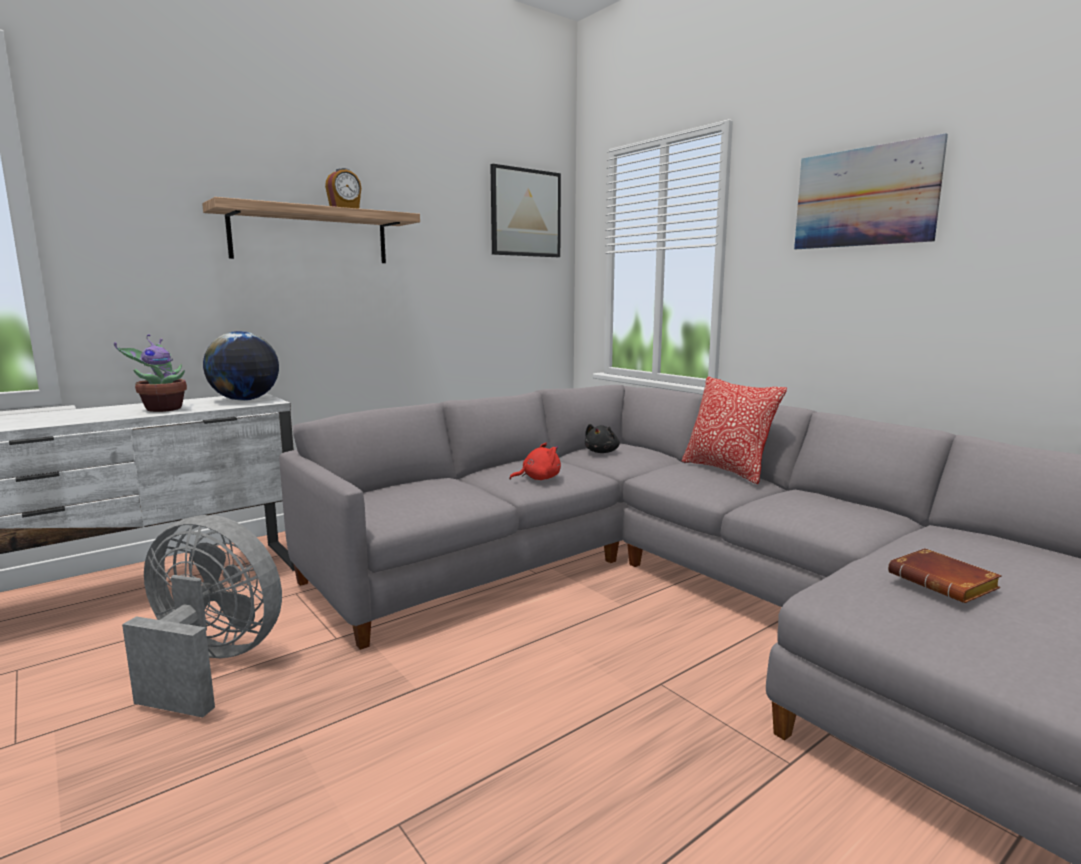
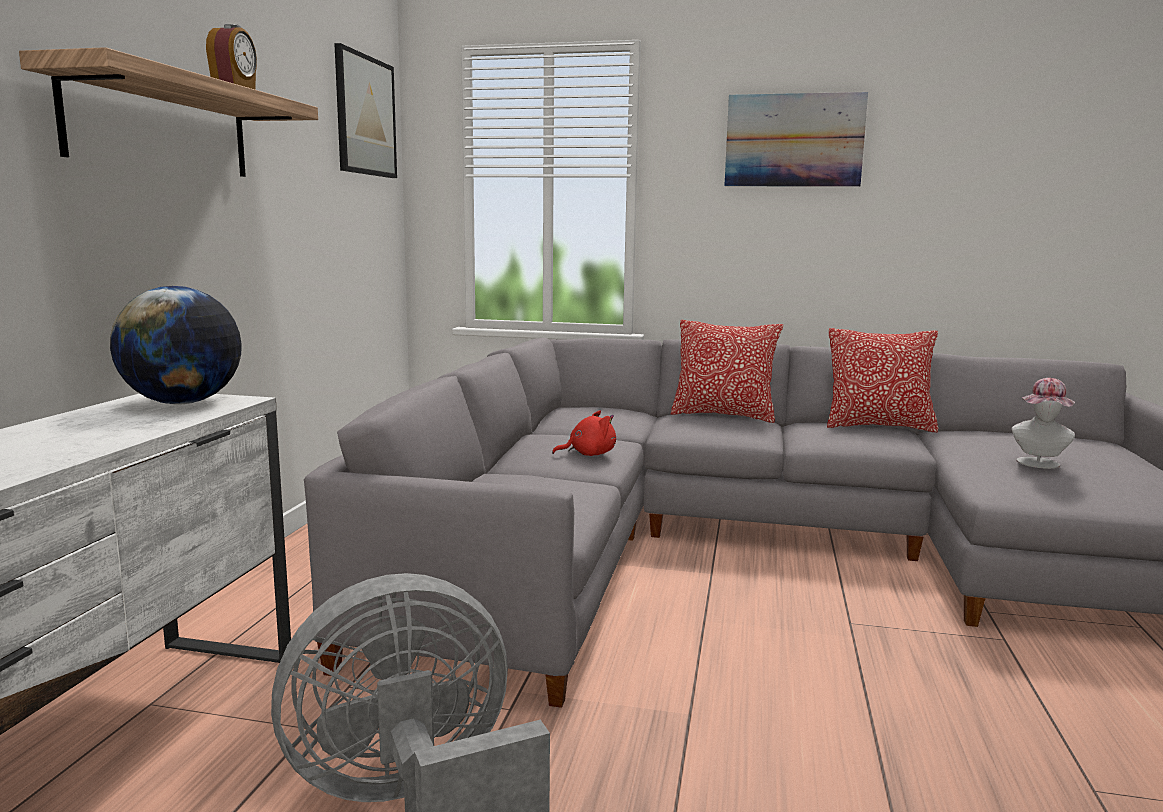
camera: 40 degrees left, 0 degrees up
(162, 409) = (97, 433): potted plant -> none
(538, 479) = (588, 454): red plush toy -> red plush toy turned 45 degrees clockwise
(602, 452) = (576, 417): black plush toy -> none
(869, 508) = (878, 426): none -> pillow
(945, 583) = (1039, 464): brown book -> hat

